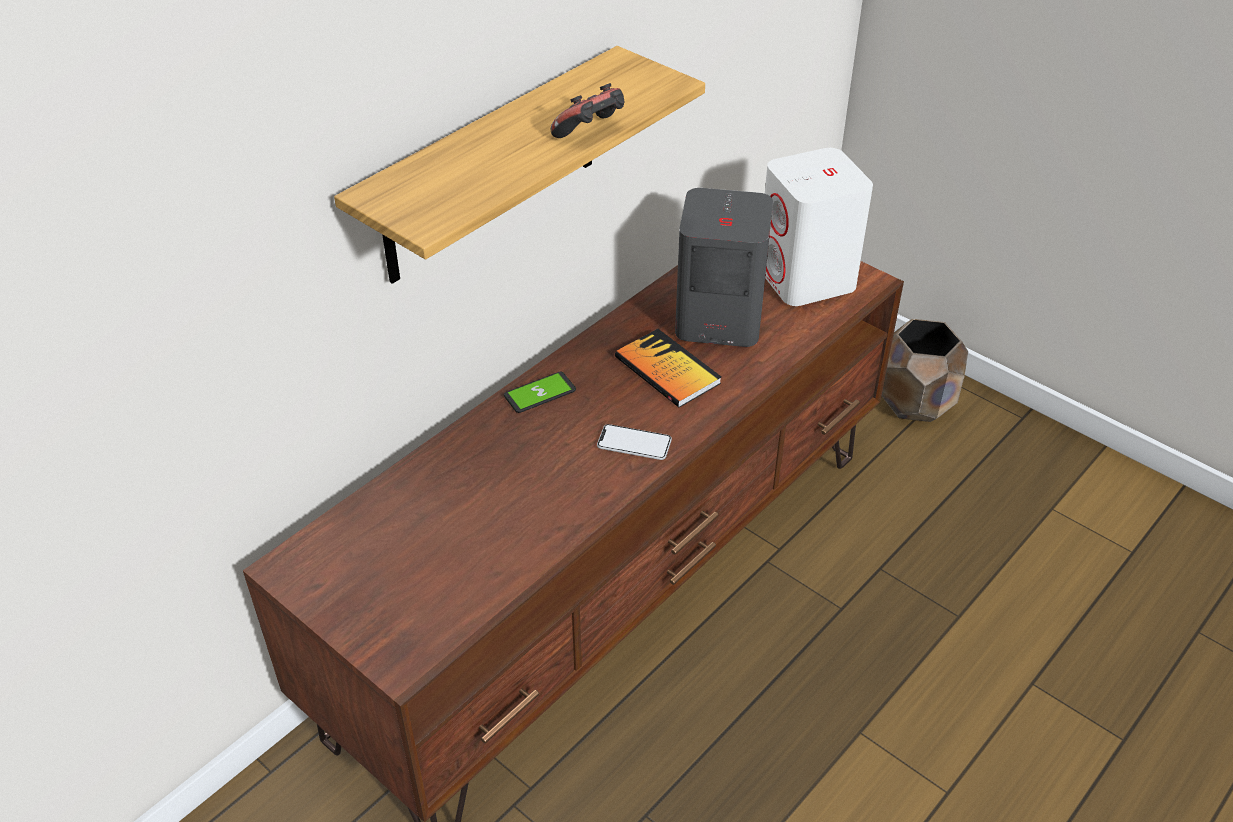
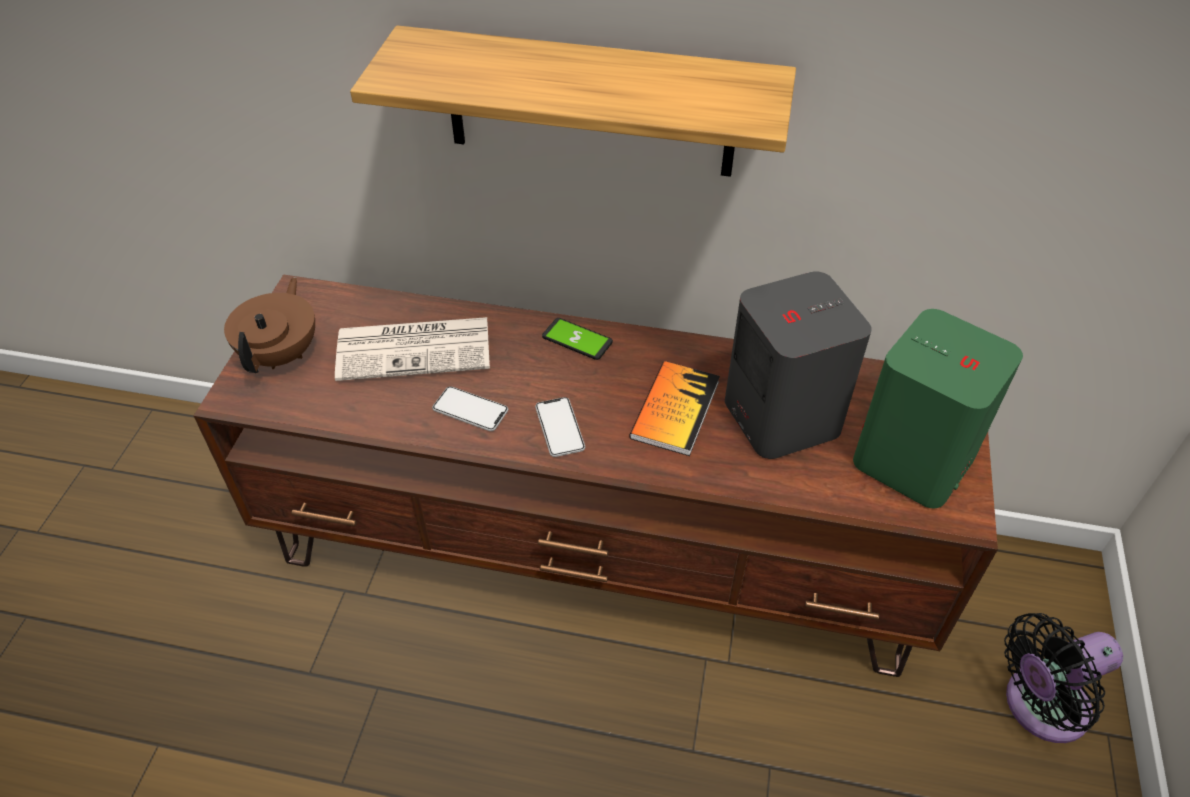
camera: 60 degrees right, 5 degrees up
(371, 605) = (282, 353): none -> brown teapot
(456, 501) = (416, 348): none -> newspaper
(567, 491) = (470, 410): none -> phone
(591, 133) = (611, 107): game controller -> none
(806, 279) = (912, 460): white speaker -> green speaker
(915, 402) = (1039, 706): brown planter -> black fan

